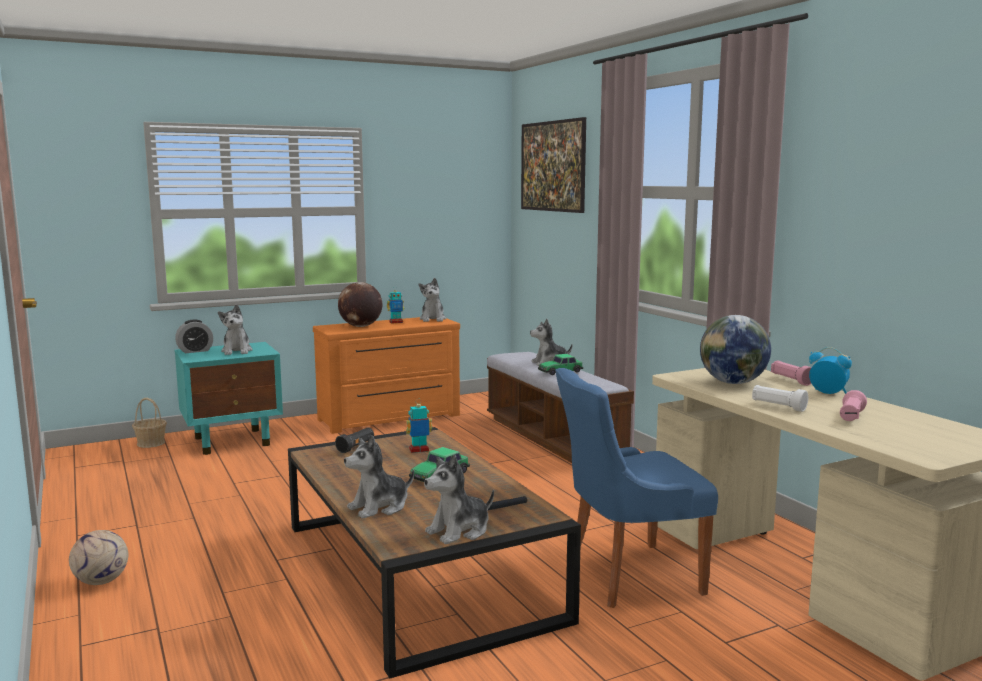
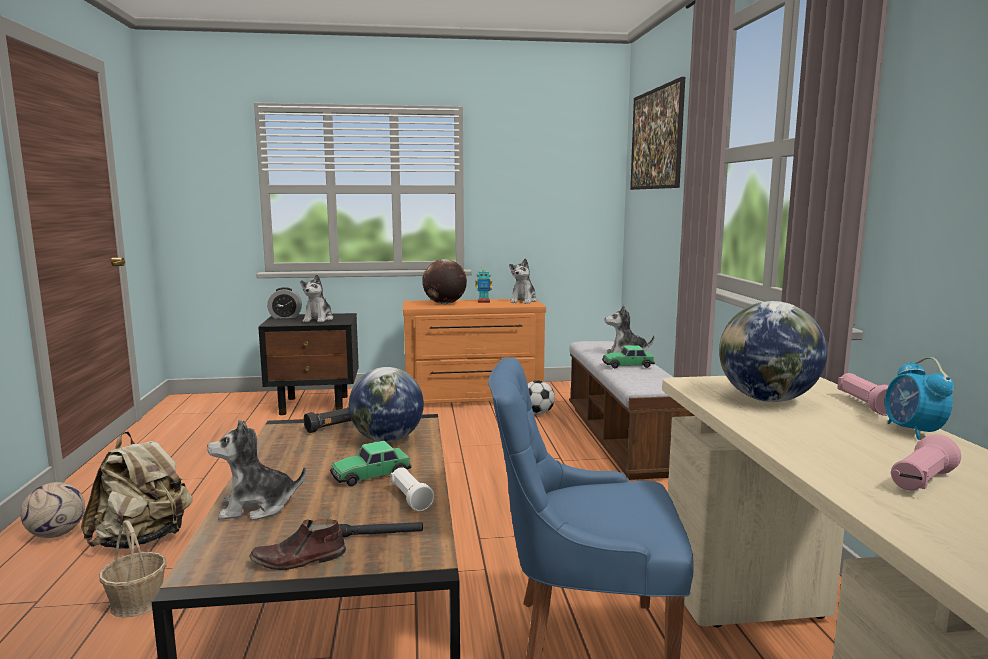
camera: 20 degrees right, 0 degrees up
(151, 443) = (249, 399): basket -> basket (137, 602)
(198, 571) = (143, 540): none -> beige backpack
(233, 441) = (316, 405): turquoise nightstand -> black nightstand
(419, 450) = (387, 440): toy robot -> globe
(459, 531) = (299, 560): plush toy -> brown shoe
(462, 425) = (537, 413): none -> football
(778, 407) = (801, 446): white flashlight -> white flashlight (410, 498)
(828, 393) = (912, 432): alarm clock -> alarm clock turned 150 degrees counterclockwise

